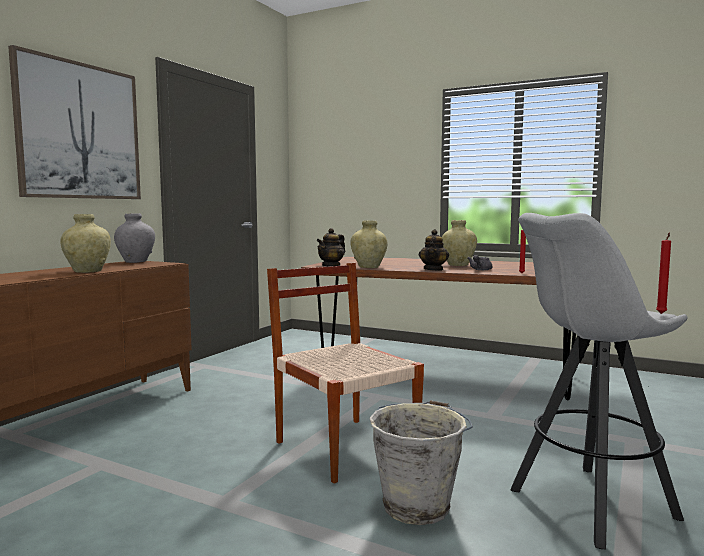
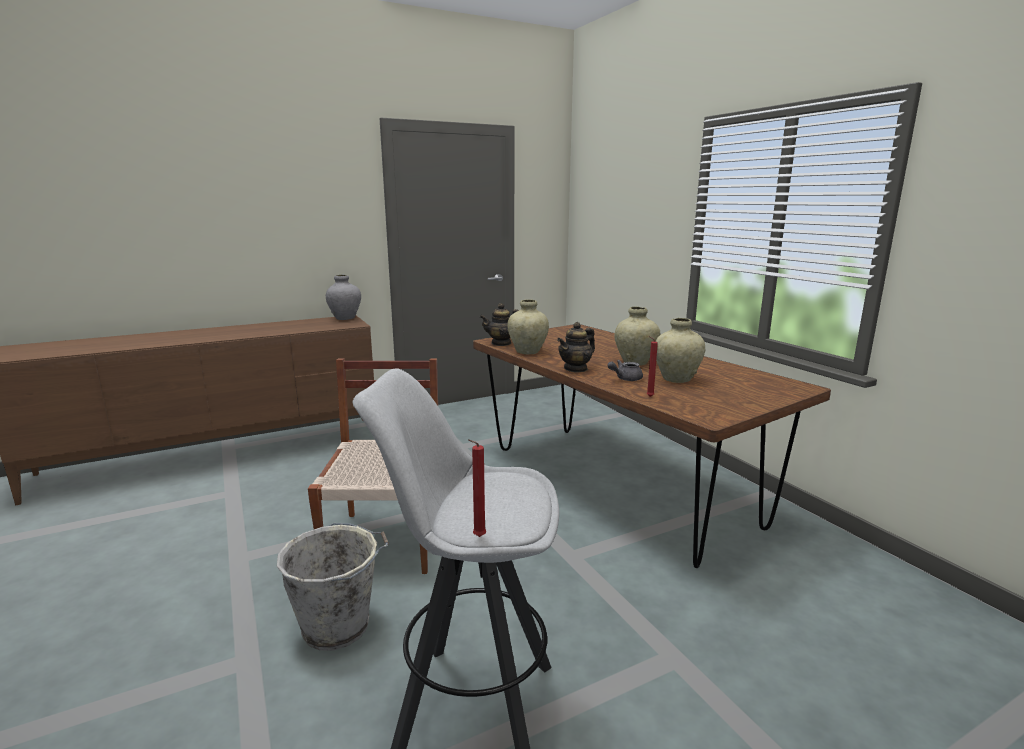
camera: 35 degrees right, 10 degrees up
(80, 131) = (295, 203): picture -> none
(87, 271) = (272, 331): beige vase -> beige vase (676, 379)

